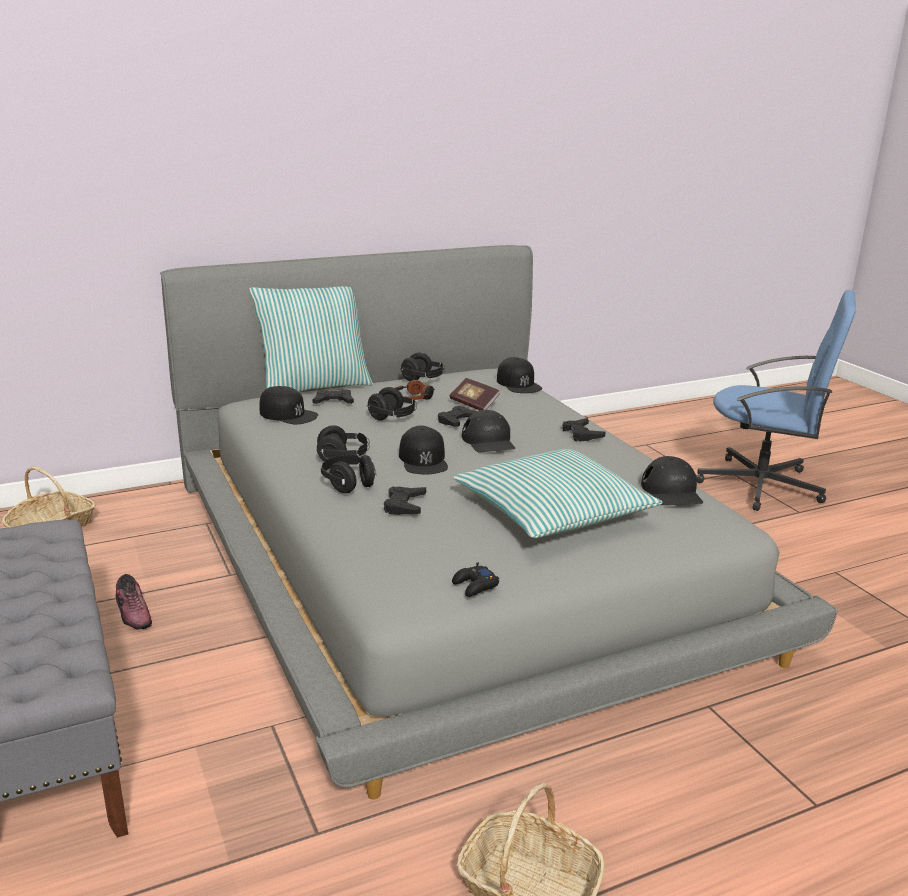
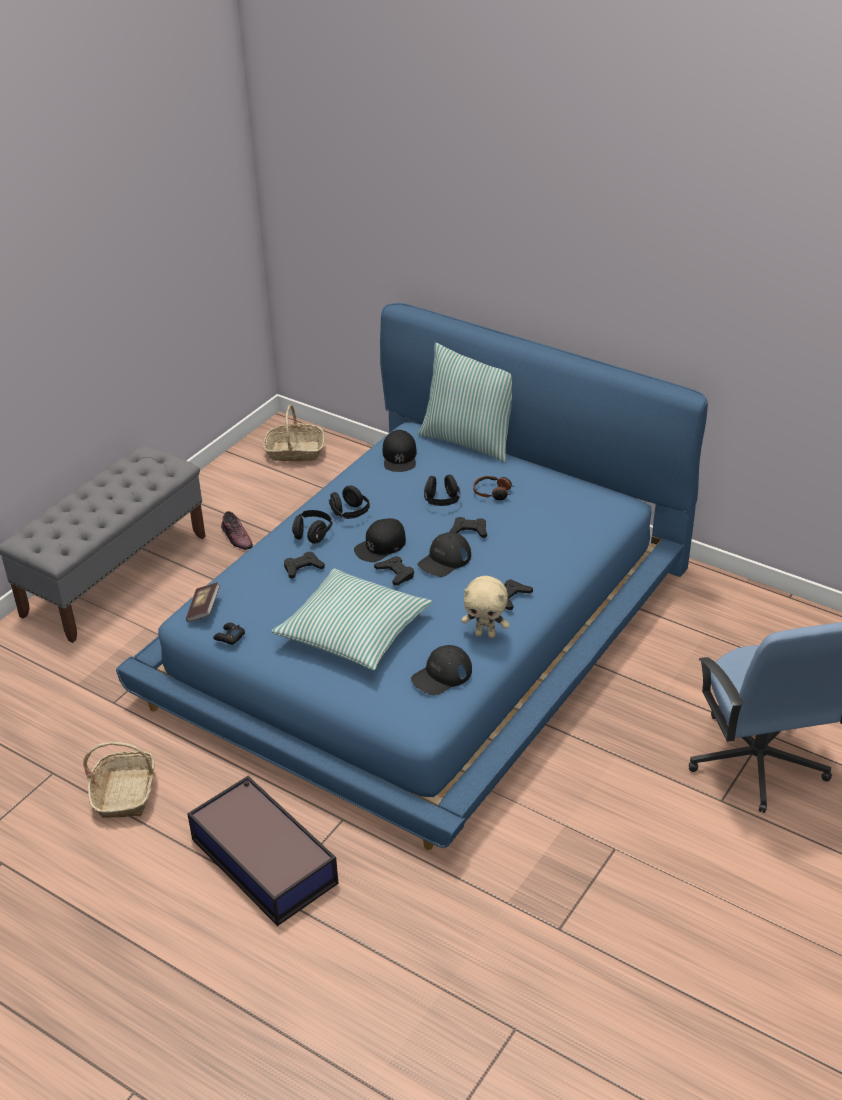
camera: 60 degrees right, 15 degrees up
(134, 613) = (237, 538): shoe -> shoe turned 60 degrees counterclockwise
(333, 401) = (444, 463): black game controller -> black game controller (395, 573)
(423, 379) = (542, 479): black headphones -> none
(451, 559) = (423, 630): grey bed -> blue bed
(474, 404) = (514, 524): book -> book (204, 609)
(518, 383) = (592, 527): black cap -> none
(625, 458) = (485, 634): none -> beige plush toy
(746, 792) = (263, 859): none -> storage box

